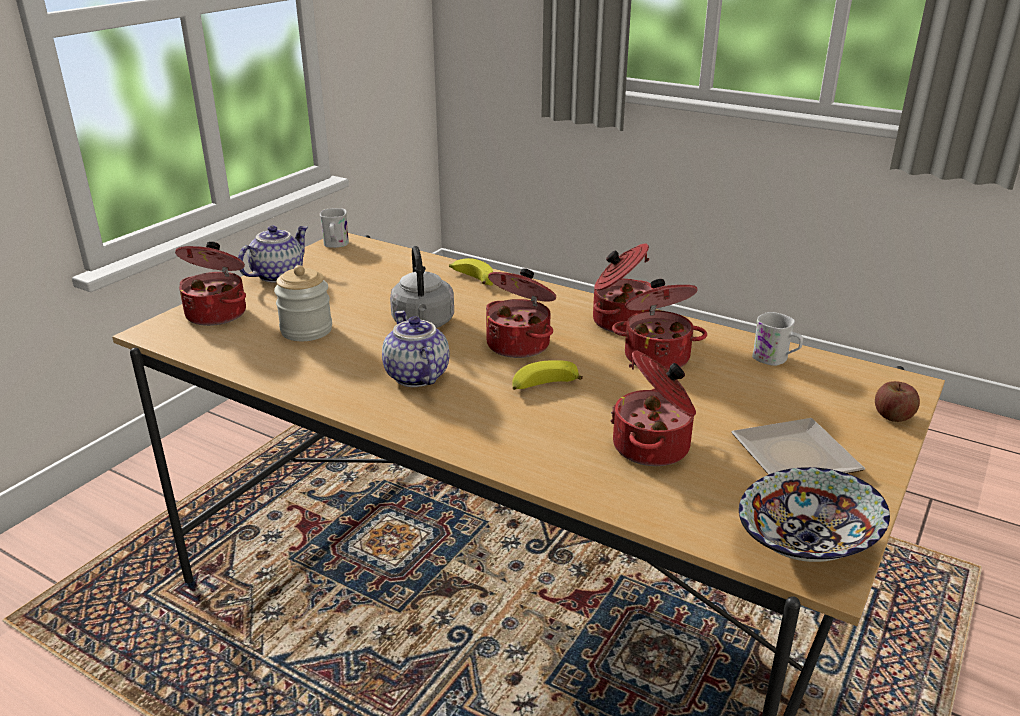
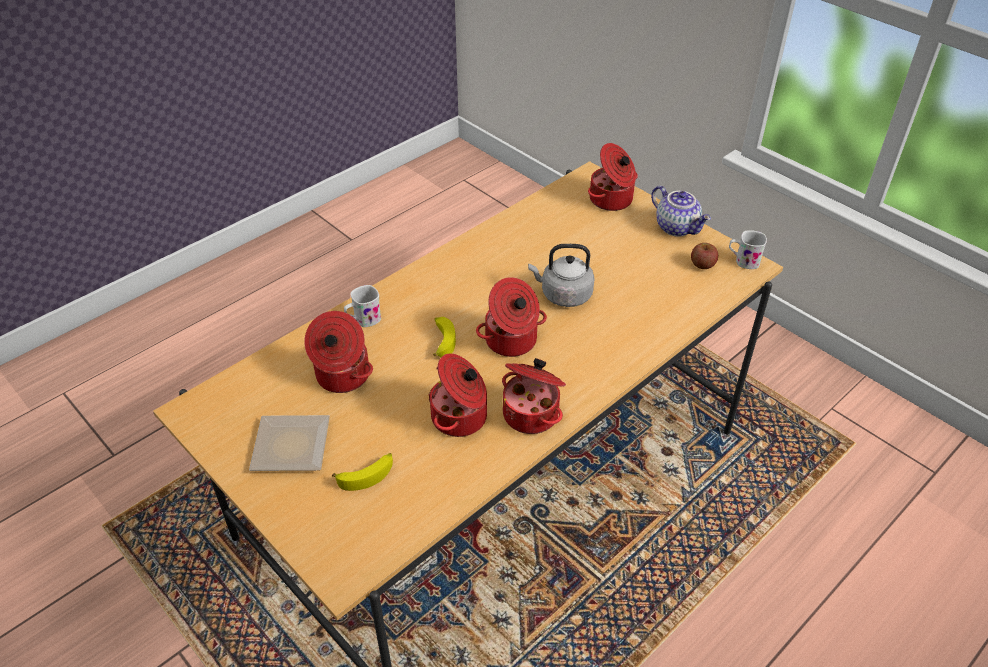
camera: 105 degrees right, 15 degrees up
(306, 330) = (571, 238): jar -> none
(415, 376) = (483, 281): teapot -> none
(471, 278) = (648, 335): banana -> banana (367, 475)
(775, 359) = (423, 497): white mug -> white mug (363, 320)
(807, 545) = (212, 413): bowl -> none
(893, 416) = (304, 536): apple -> apple (702, 264)

